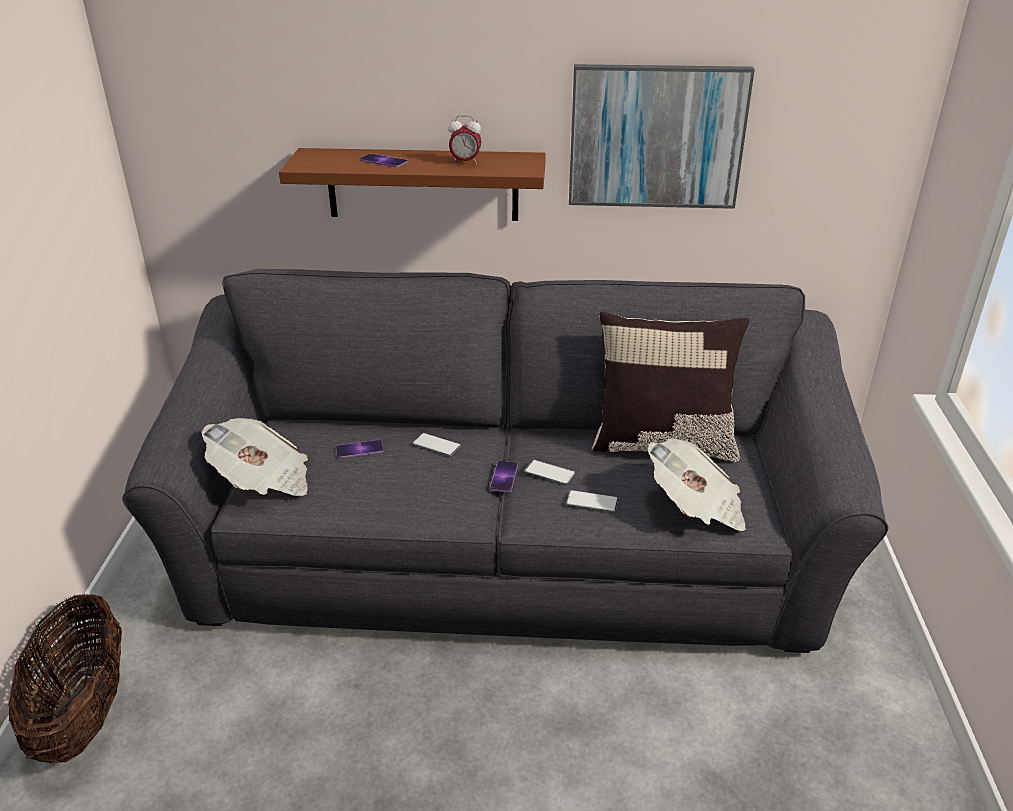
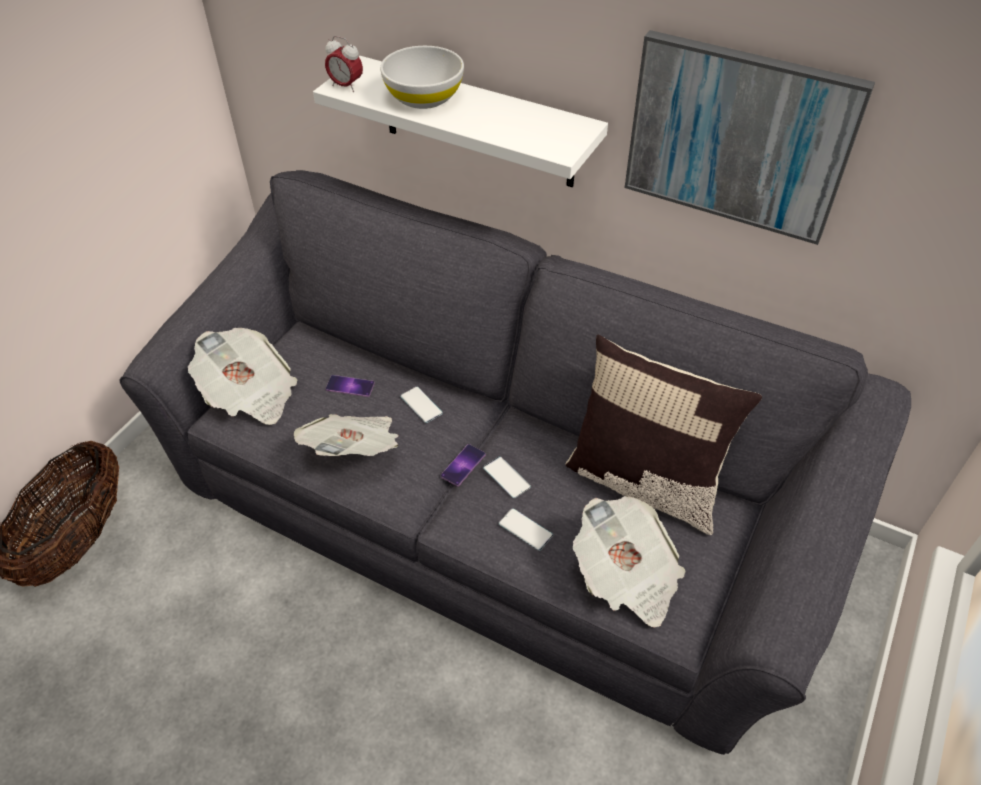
camera: 25 degrees right, 15 degrees up
(383, 161) = (424, 98): phone -> white bowl
(399, 492) = (355, 451): none -> newspaper
(422, 184) = (478, 123): brown shelf -> white shelf
(465, 162) = (506, 120): alarm clock -> alarm clock (346, 86)

